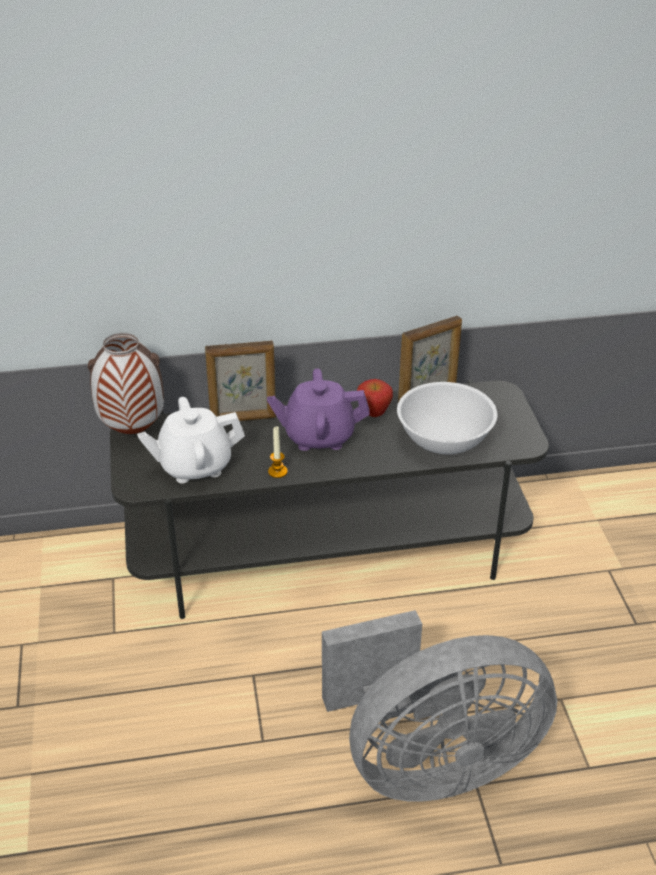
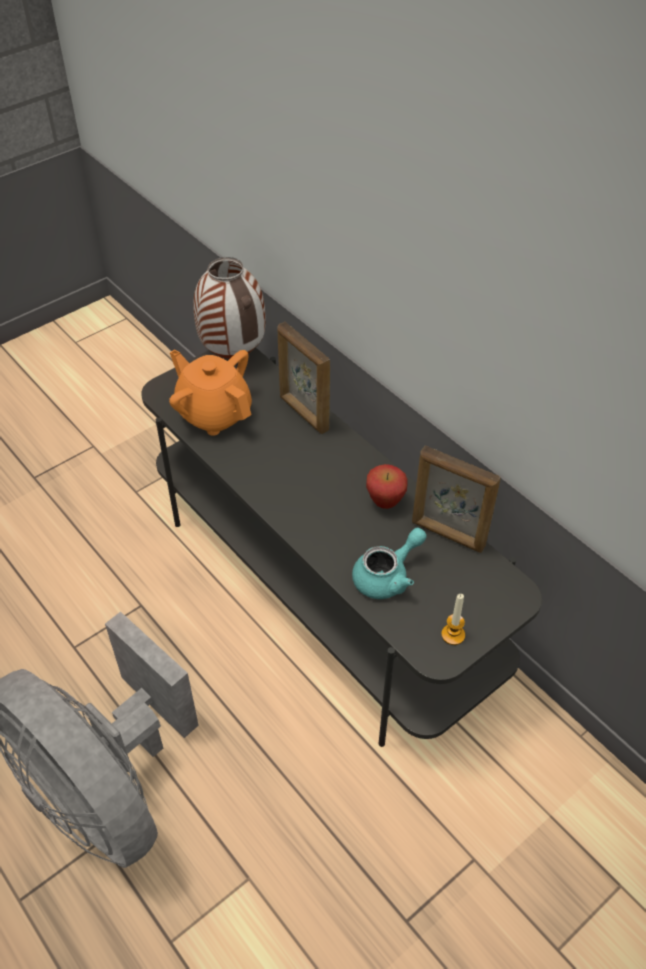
camera: 60 degrees right, 10 degrees up
(194, 465) = (214, 413): white teapot -> orange teapot
(277, 471) = (244, 471): candle -> candle (453, 635)
(318, 436) = (317, 476): purple teapot -> none
(443, 439) = (387, 576): white bowl -> turquoise teapot

